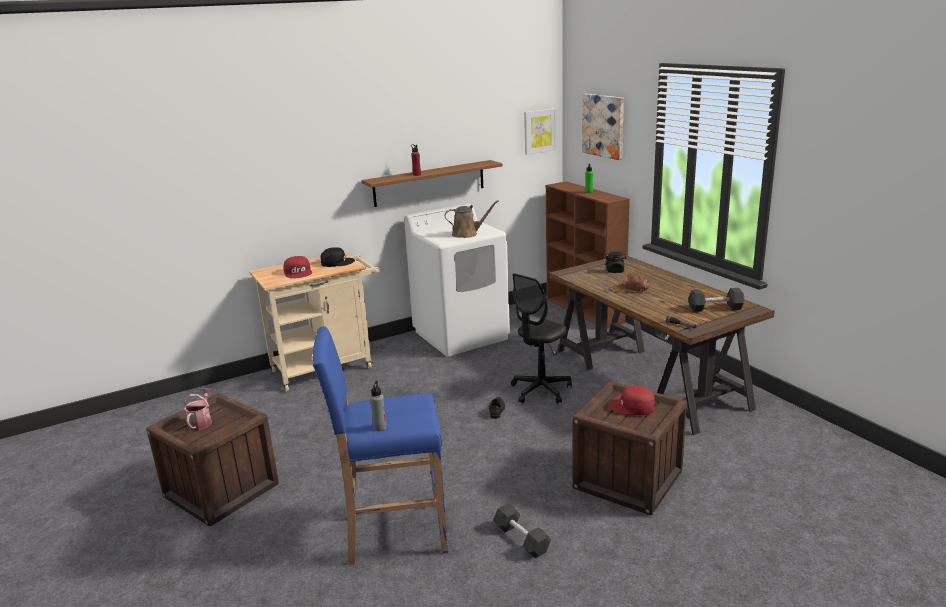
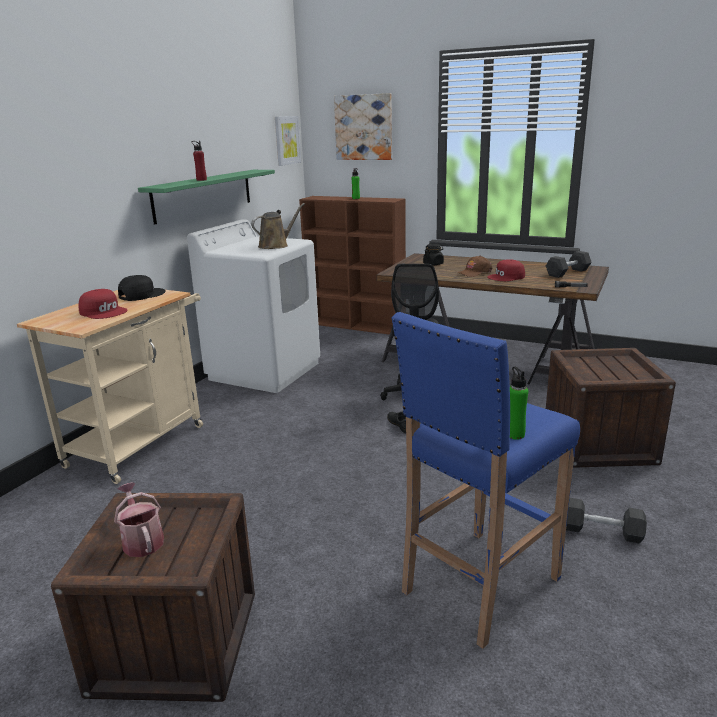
camera: 35 degrees left, 0 degrees up
(380, 427) = (514, 434): grey bottle -> green bottle
(429, 183) = (204, 195): brown shelf -> green shelf
(632, 406) = (603, 364): red cap -> red cap (506, 277)

